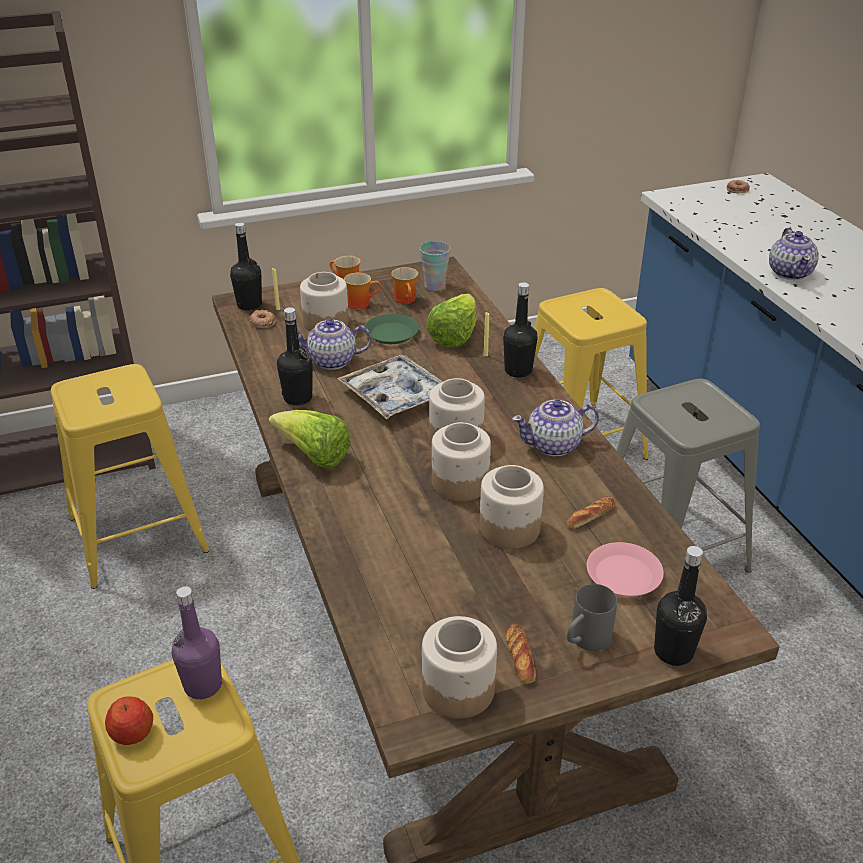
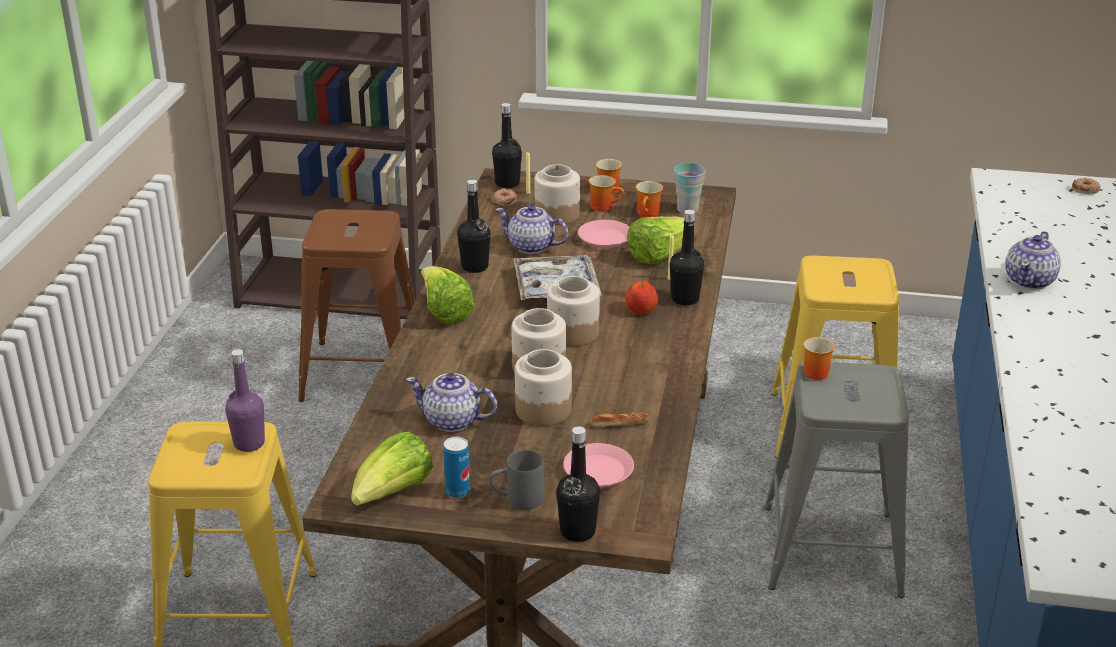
camera: 30 degrees right, 5 degrees down
(132, 733) = (181, 454): apple -> apple (641, 310)
(138, 535) = (363, 373): yellow stool -> brown stool
(392, 333) = (605, 238): green plate -> pink plate
(459, 689) = (393, 494): jar -> lettuce
(520, 657) = (458, 492): bread -> can
(554, 445) = (649, 365): teapot -> teapot (452, 421)
(651, 403) = (814, 371): none -> mug

